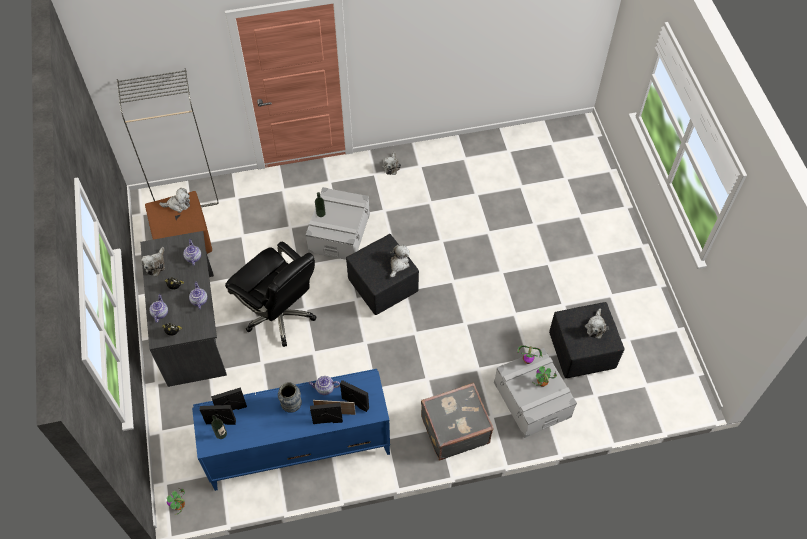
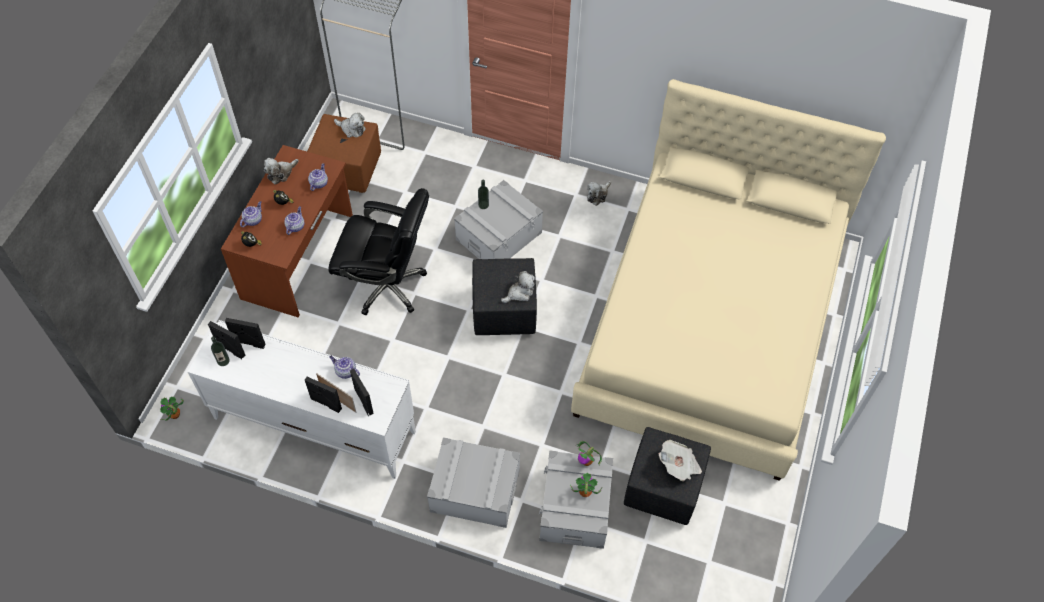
camera: 30 degrees right, 0 degrees up
(192, 328) = (299, 256): grey desk -> brown desk
(278, 314) = (385, 285): black office chair -> black office chair turned 60 degrees counterclockwise
(291, 405) = (304, 370): vase -> none
(299, 450) = (313, 425): blue dresser -> white dresser
(454, 429) = (475, 490): grey suitcase -> grey storage box
(534, 219) = (711, 324): none -> beige bed
(595, 327) = (679, 466): plush toy -> newspaper

